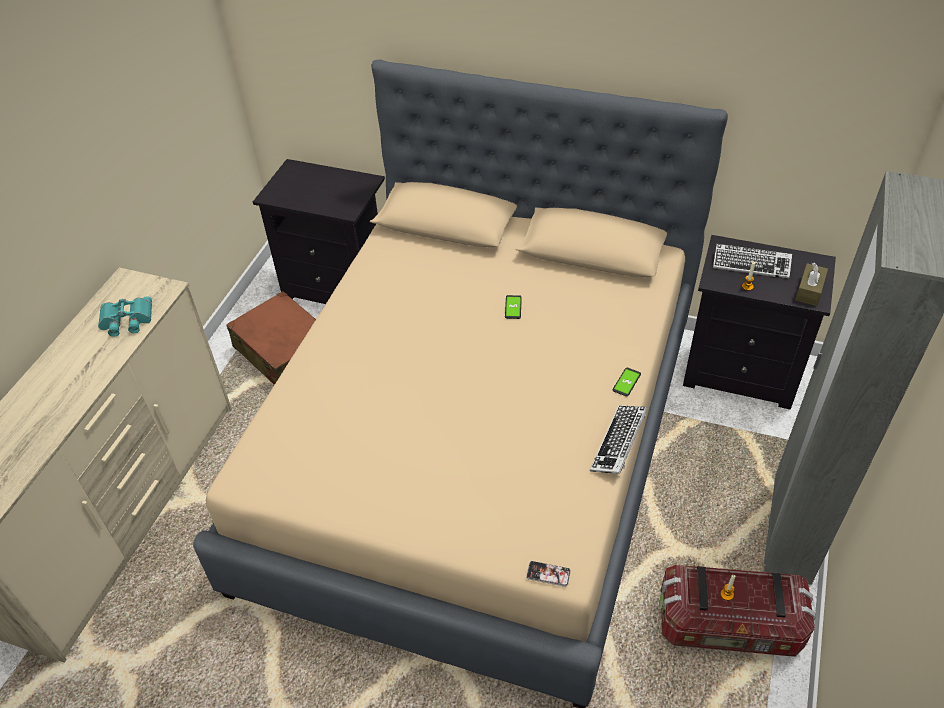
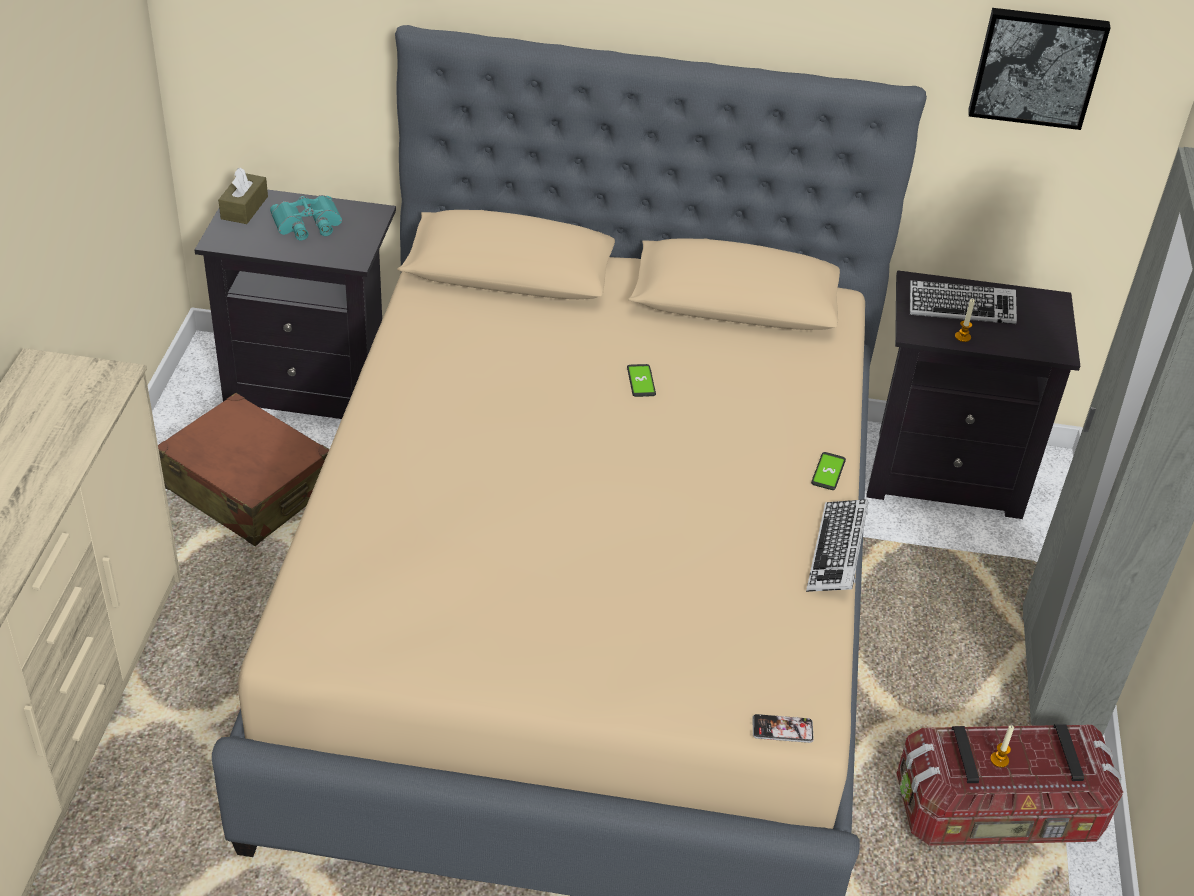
camera: 15 degrees left, 5 degrees down
(126, 321) = (61, 424): turquoise binoculars -> turquoise binoculars (307, 224)
(809, 290) = (1046, 338): brown tissue box -> brown tissue box (244, 207)
(811, 96) = (1037, 66): none -> picture

